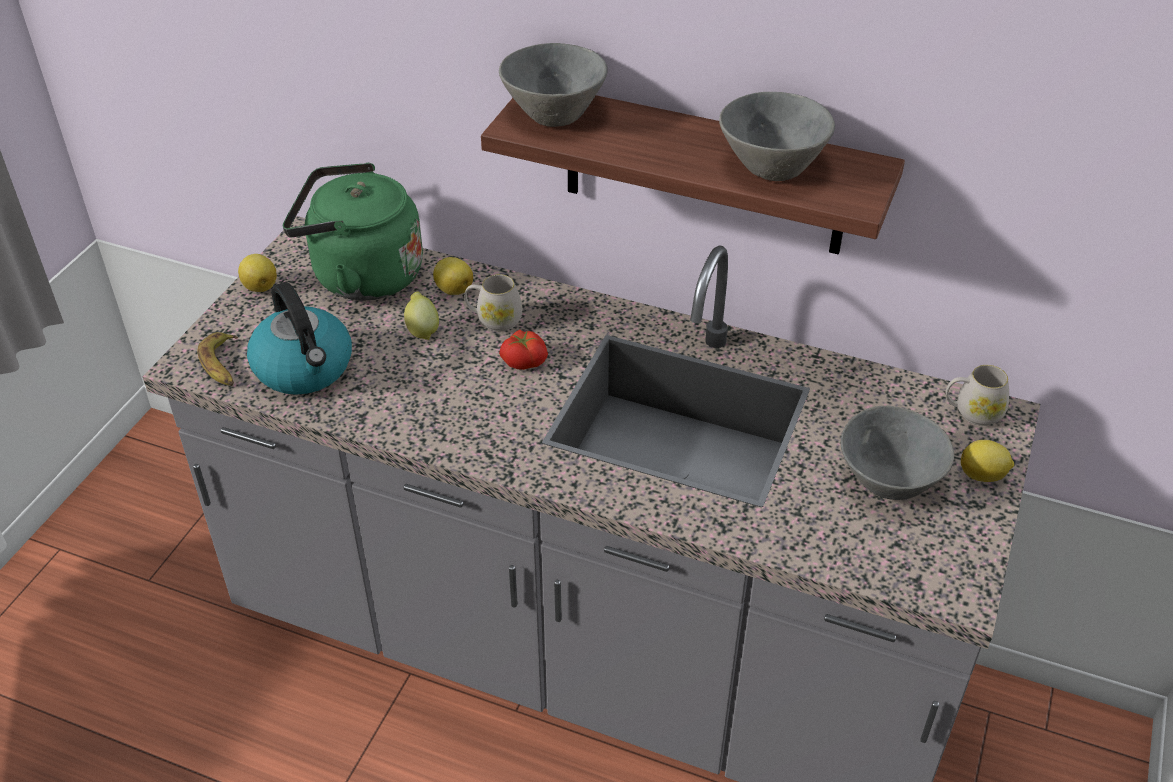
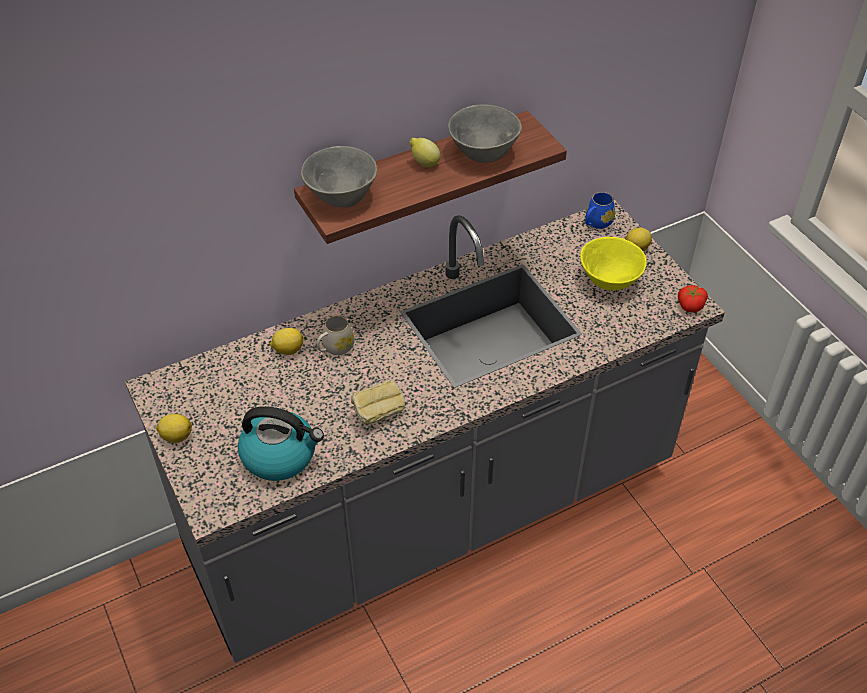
camera: 50 degrees left, 5 degrees up
(222, 365) = (232, 493): banana -> none
(361, 275) = (224, 383): green kettle -> none
(422, 330) = (308, 384): lemon -> lemon (424, 163)
(435, 405) = (378, 414): none -> bread
(524, 360) = (383, 356): tomato -> tomato (689, 305)
(885, 482) = (609, 282): grey bowl -> yellow bowl
(972, 412) = (596, 223): white mug -> blue mug

